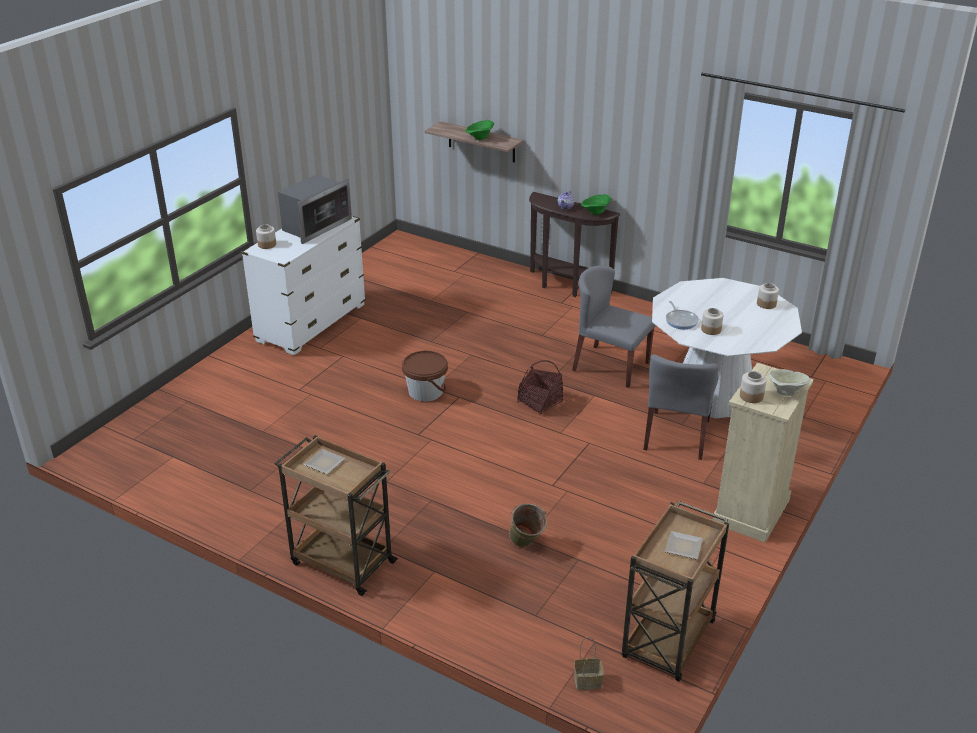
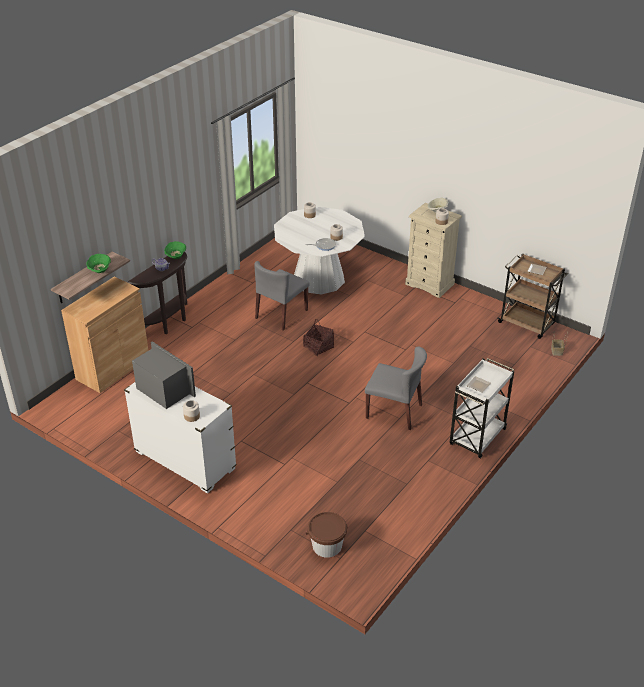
camera: 85 degrees left, 5 degrees up
(341, 562) = (477, 437): brown cart -> white cart
(426, 391) = (298, 398): brown bucket -> brown bucket (327, 546)
(470, 263) = (113, 368): none -> brown cabinet
(526, 545) = (459, 363): green bucket -> none
(677, 435) = (360, 298): grey chair -> grey chair (394, 411)

